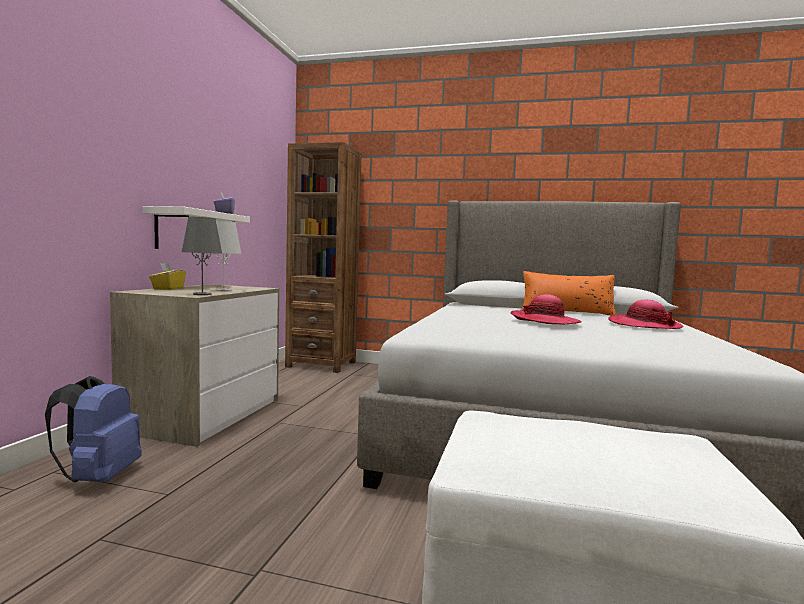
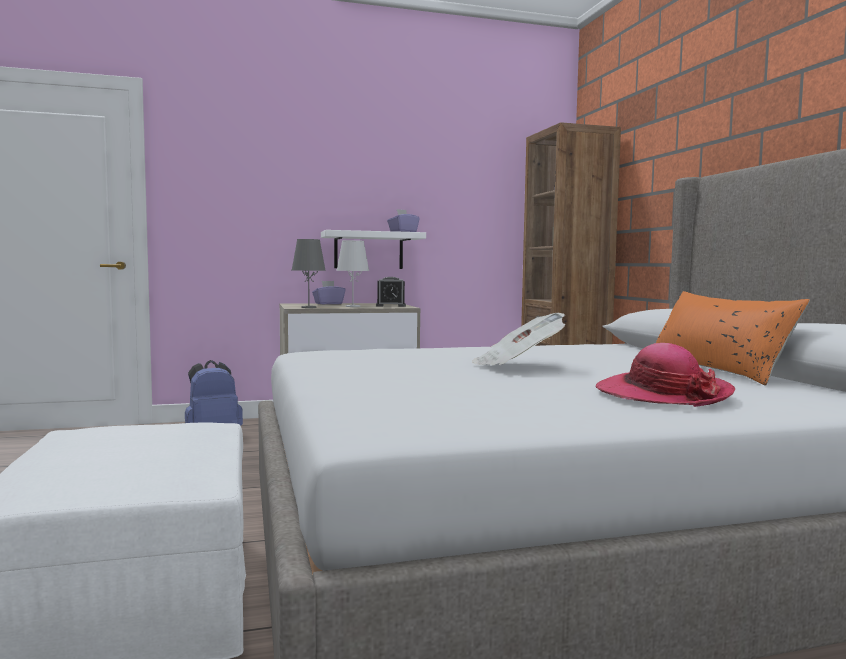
camera: 60 degrees right, 0 degrees up
(168, 289) = (328, 303): yellow tissue box -> purple tissue box
(241, 287) = (390, 305): none -> alarm clock
(544, 321) = (517, 364): hat -> newspaper

